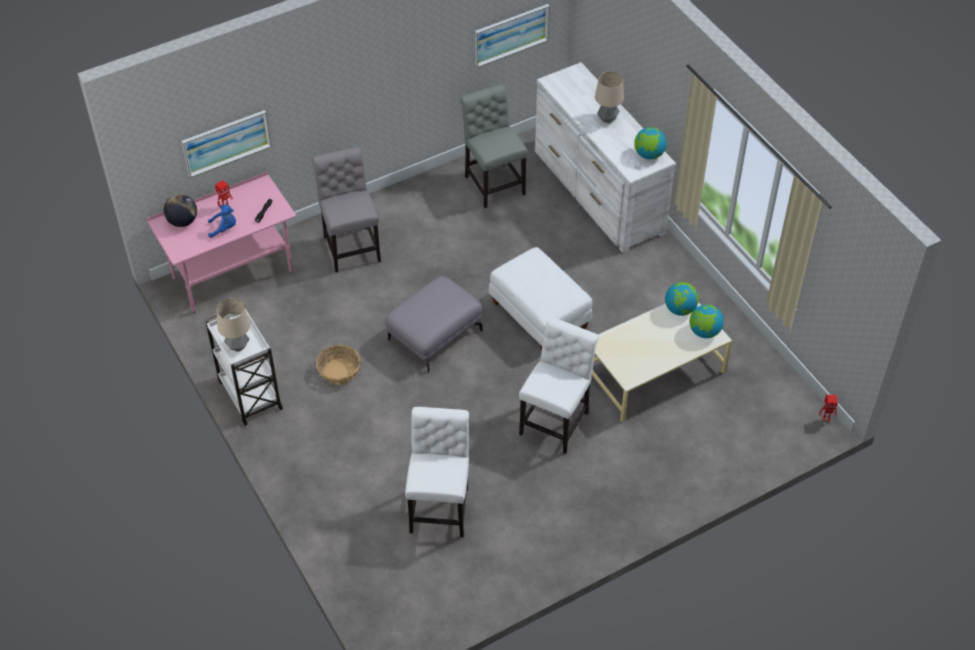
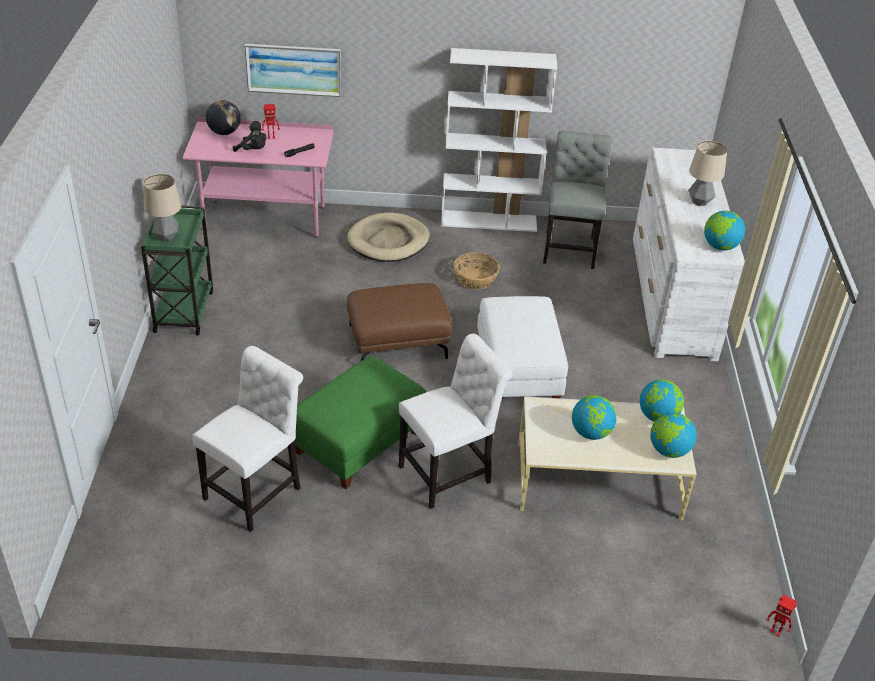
camera: 30 degrees right, 10 degrees down
(224, 228) = (253, 150): blue plush toy -> black plush toy
(249, 393) = (184, 310): white cart -> green cart
(339, 371) = (279, 330): basket -> basket (475, 279)
(351, 246) = (388, 241): grey chair -> beige dog bed
(413, 187) = (489, 221): none -> white bookcase
(434, 334) = (398, 341): grey ottoman -> brown ottoman
(477, 432) = (358, 443): none -> green ottoman
(511, 34) = (642, 89): picture -> none
(648, 345) = (591, 433): none -> globe

